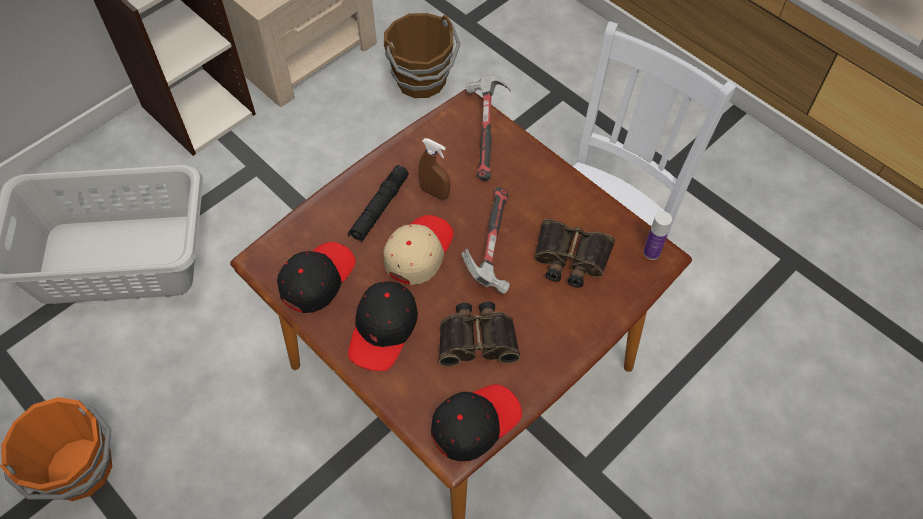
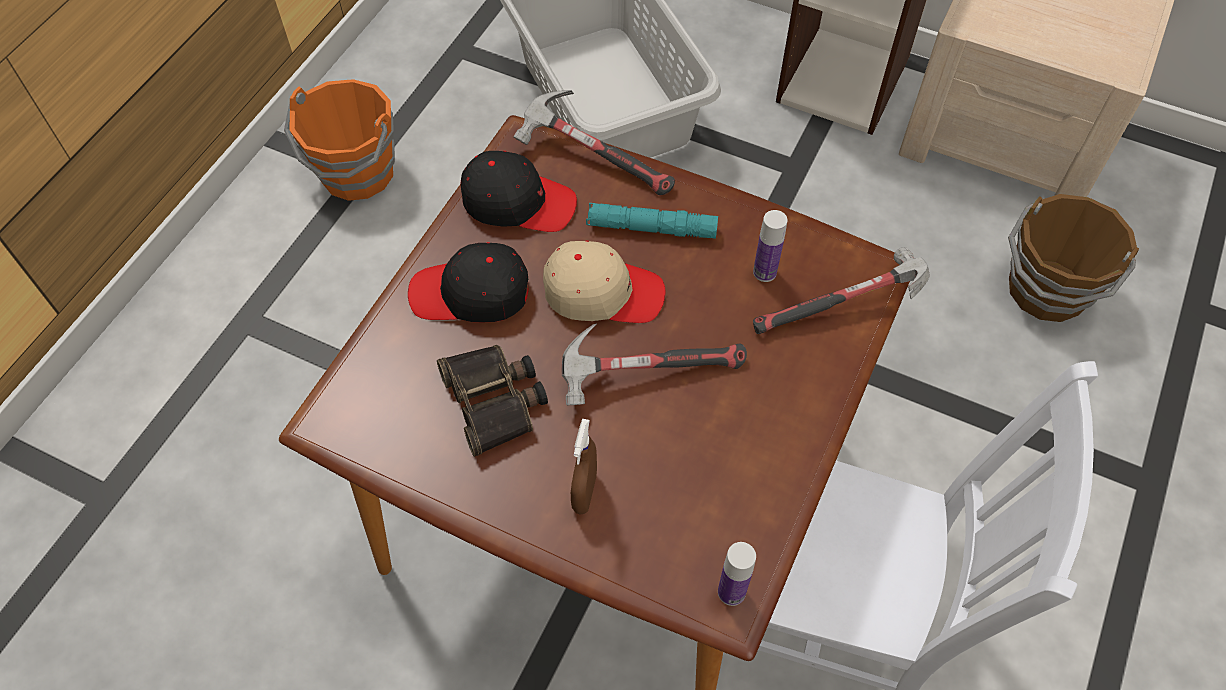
camera: 70 degrees right, 0 degrees up
(302, 222) = (593, 159): none -> hammer
(379, 208) = (651, 228): black flashlight -> turquoise flashlight
(435, 192) = (706, 280): brown spray bottle -> brown spray bottle (584, 493)
(443, 161) = (764, 272): none -> bottle
(475, 423) = (370, 435): black cap -> none
(570, 259) = (670, 479): binoculars -> none

